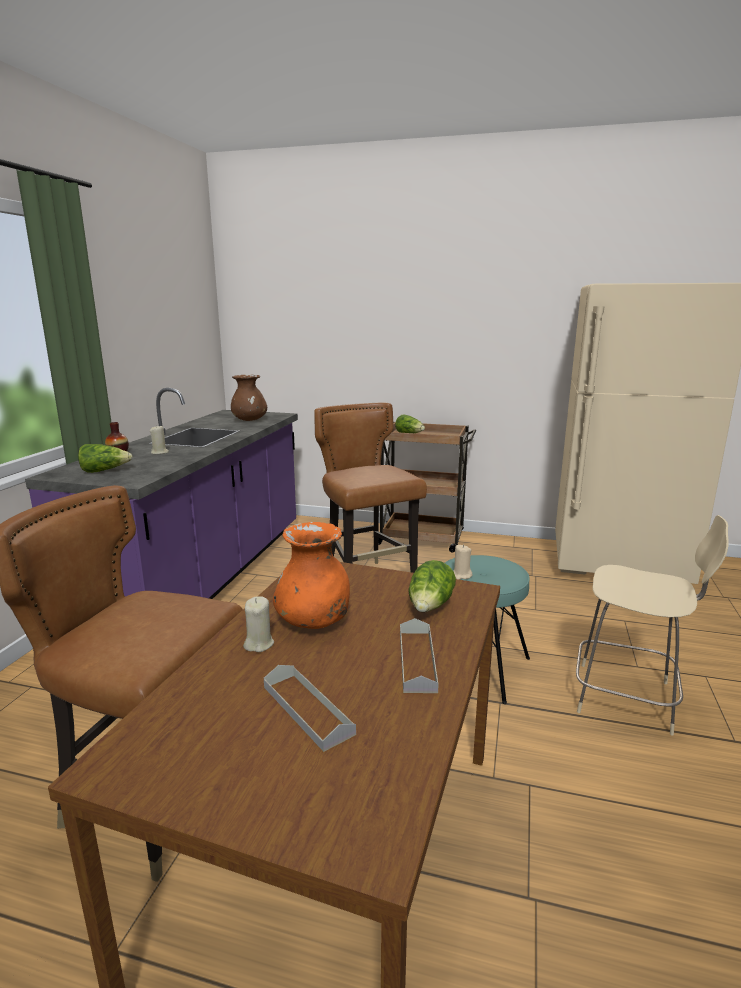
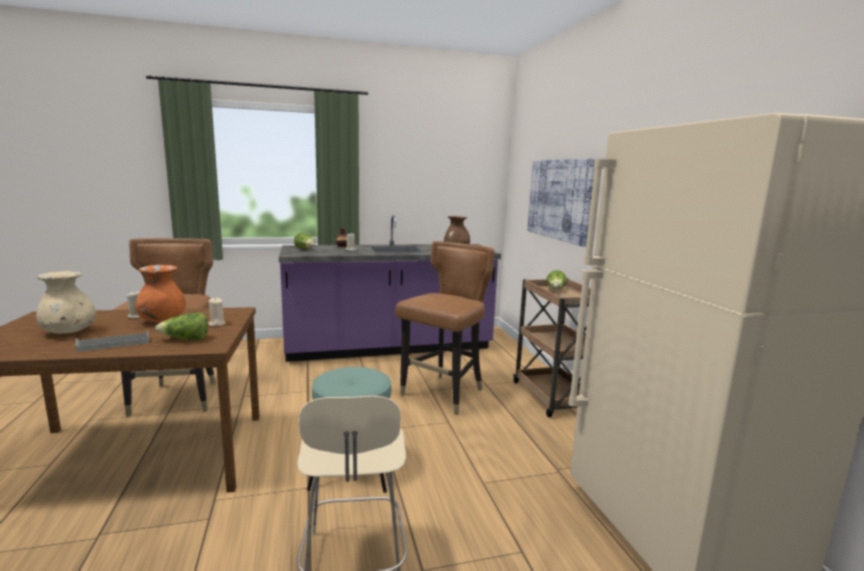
camera: 60 degrees right, 5 degrees down
(307, 709) = (69, 332): grey tray -> beige vase
(357, 340) = (562, 199): none -> picture
(461, 575) = (334, 373): beige candle -> beige candle (216, 324)

